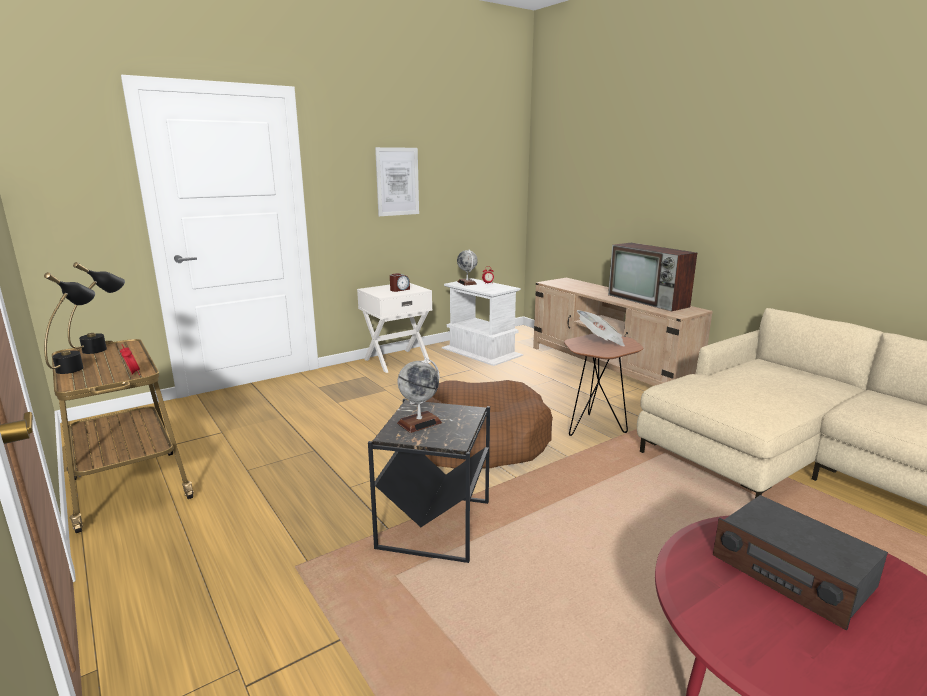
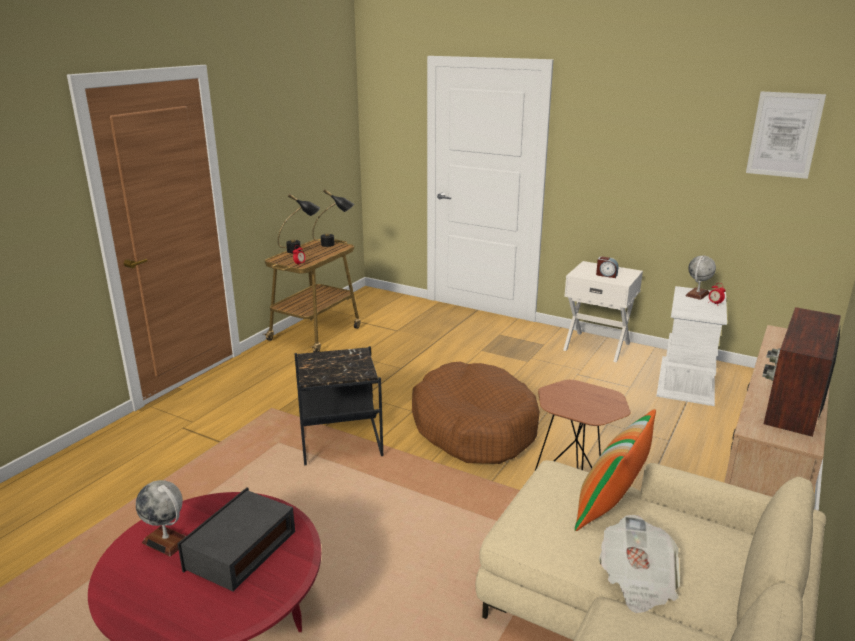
camera: 65 degrees right, 5 degrees up
(397, 181) = (650, 160): picture -> picture (784, 135)
(419, 423) = (332, 360): globe -> globe (166, 541)
(600, 341) = (591, 398): newspaper -> newspaper (637, 581)
(730, 382) = (610, 508): none -> pillow

